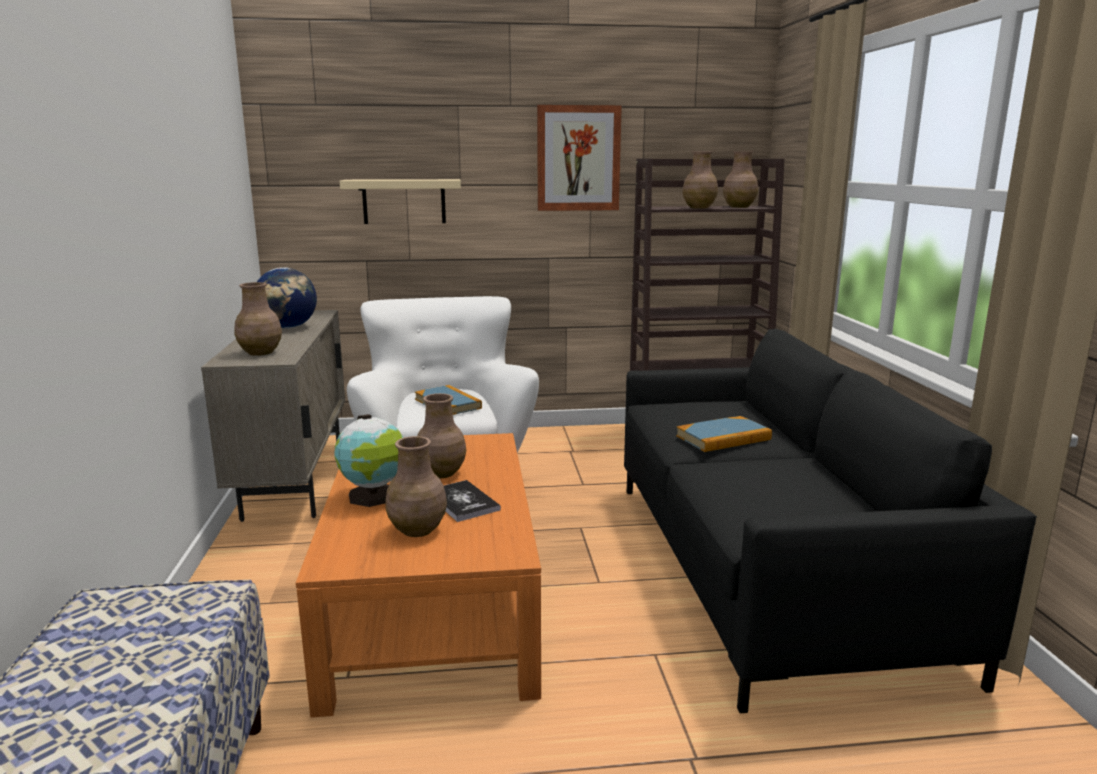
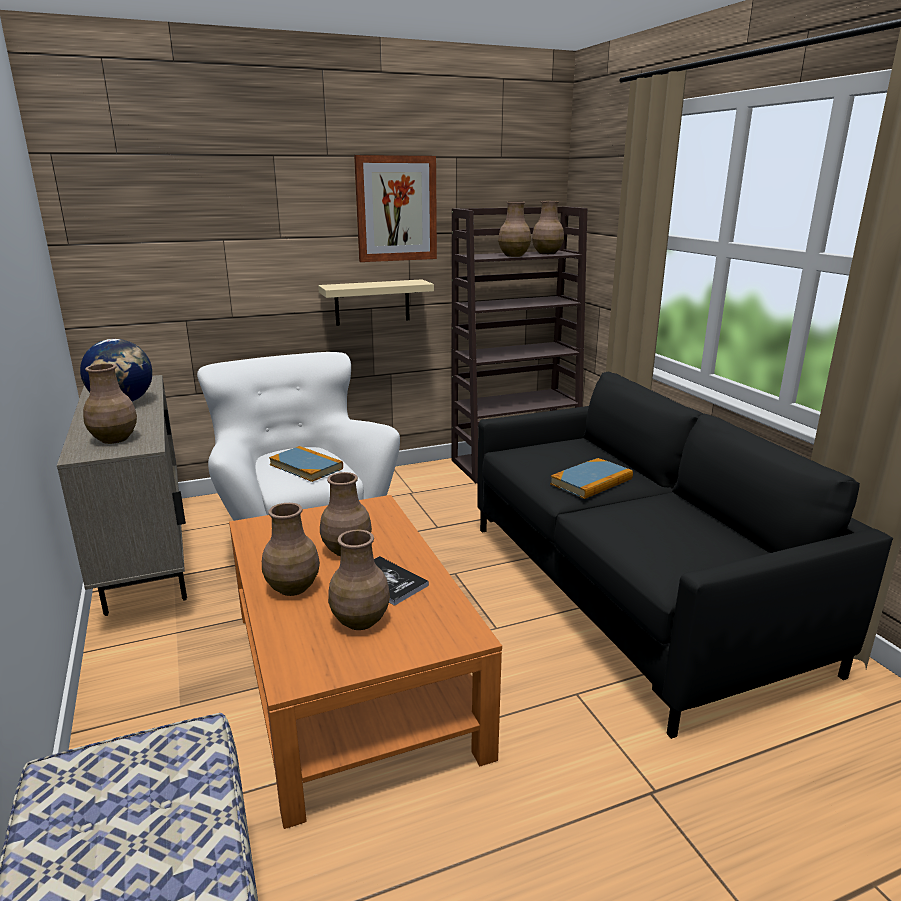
camera: 15 degrees left, 5 degrees up
(374, 497) = (294, 588): globe -> brown vase
(404, 201) = (223, 257): beige shelf -> beige shelf (372, 302)

